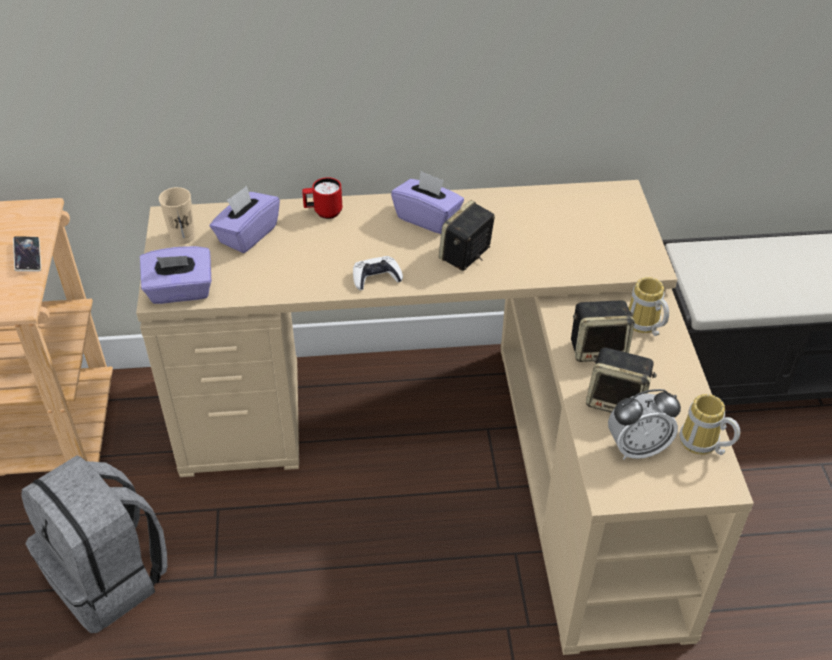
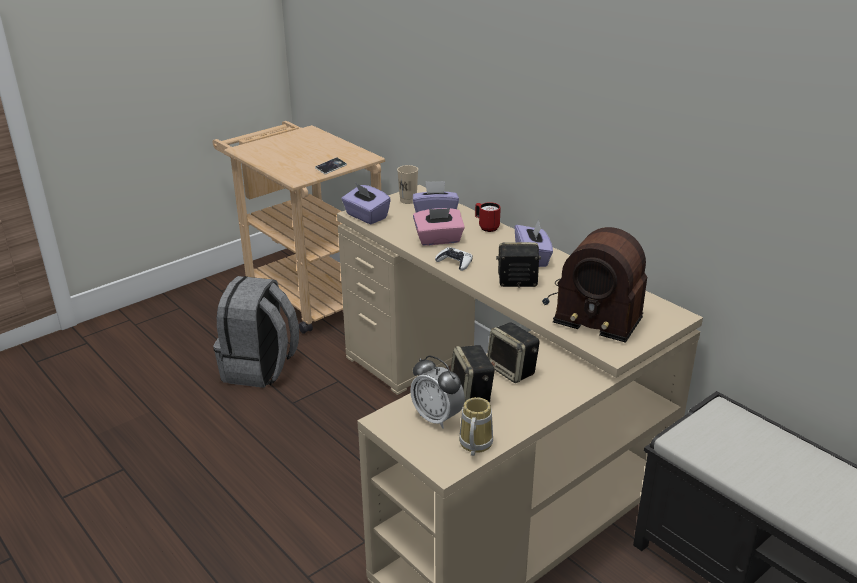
camera: 55 degrees right, 15 degrees down
(311, 262) = (438, 240): none -> pink tissue box
(565, 236) = (591, 309): none -> radio
(643, 326) = (561, 381): mug -> none

